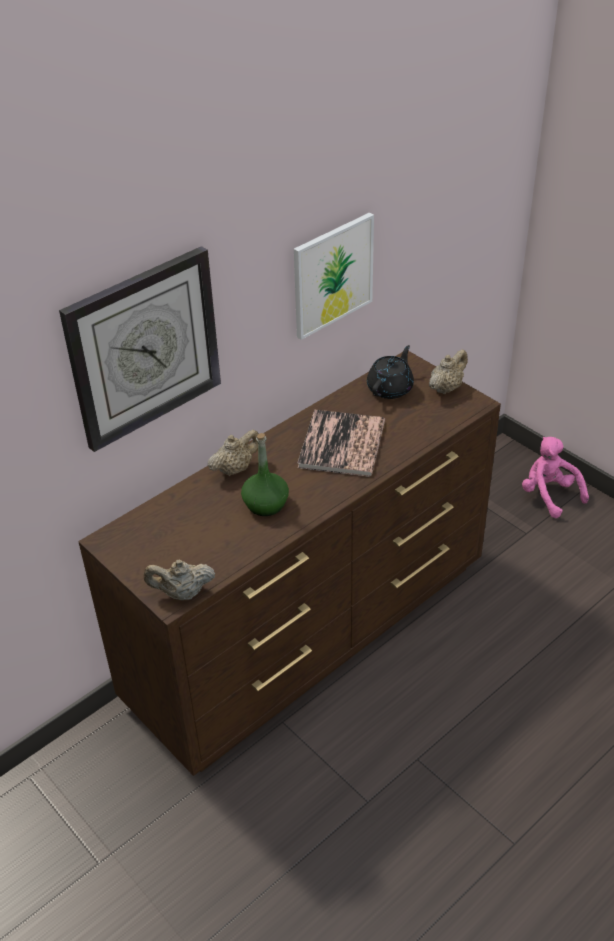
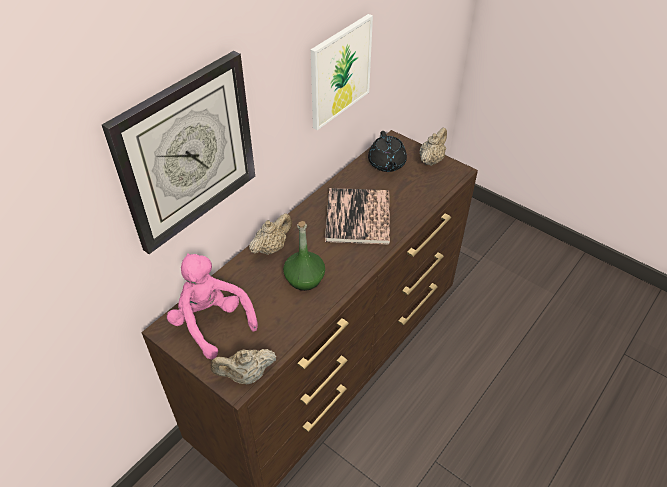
camera: 10 degrees left, 5 degrees up
(390, 388) = (386, 164): black teapot -> black teapot turned 150 degrees clockwise
(549, 495) = (489, 229): pink plush toy -> pink plush toy (211, 322)

